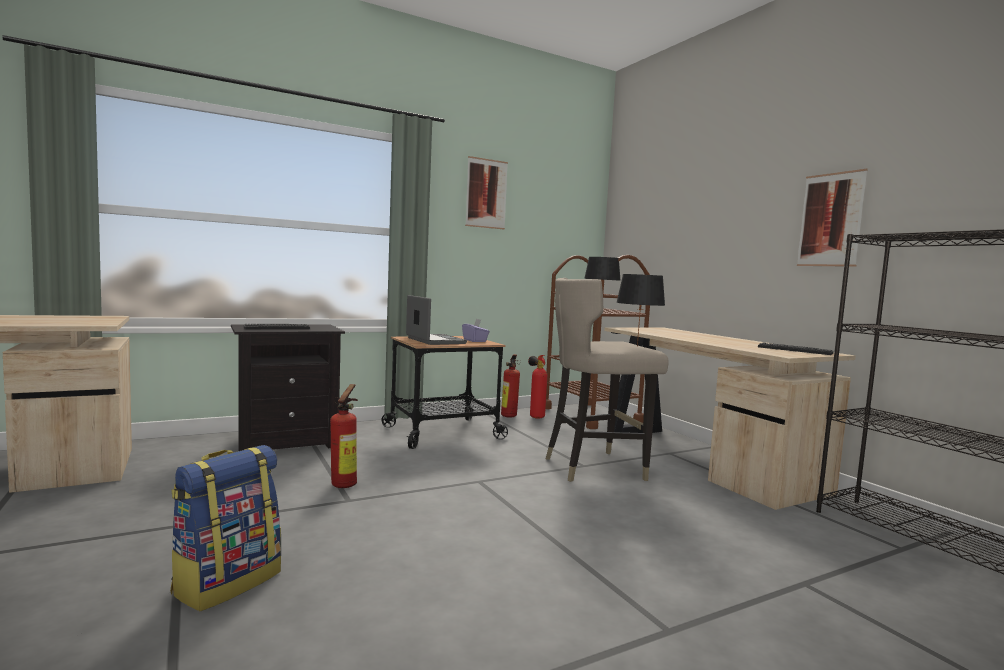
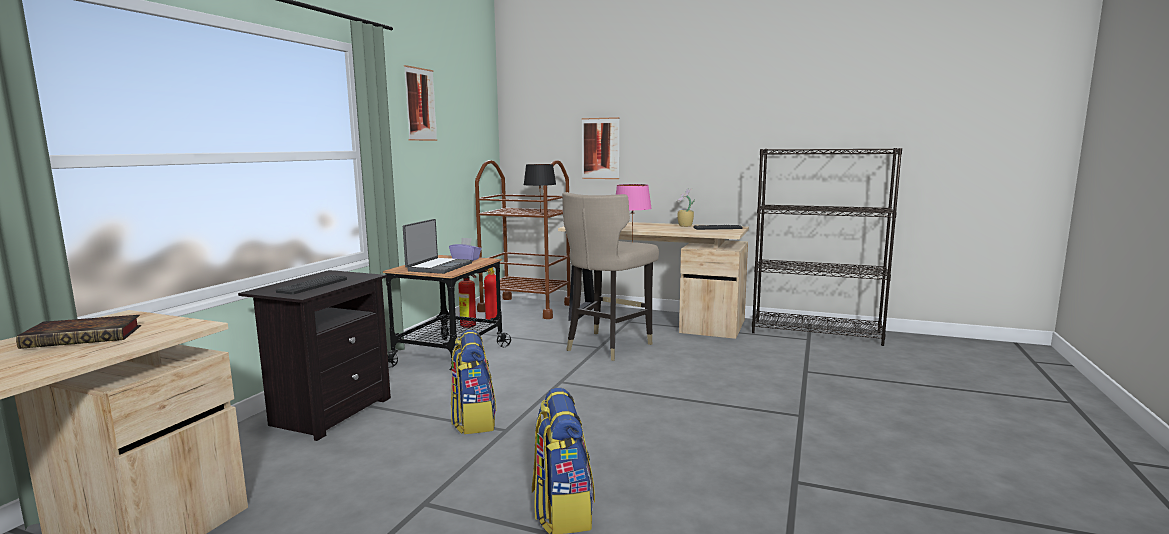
camera: 40 degrees left, 5 degrees up
(51, 319) = (87, 337): none -> book
(346, 483) = (473, 420): fire extinguisher -> backpack
(434, 341) = (438, 267): laptop -> laptop turned 90 degrees clockwise
(637, 346) = (632, 242): black table lamp -> pink table lamp
(758, 343) = (685, 226): none -> potted plant
(830, 220) = (722, 133): picture -> picture (600, 148)

